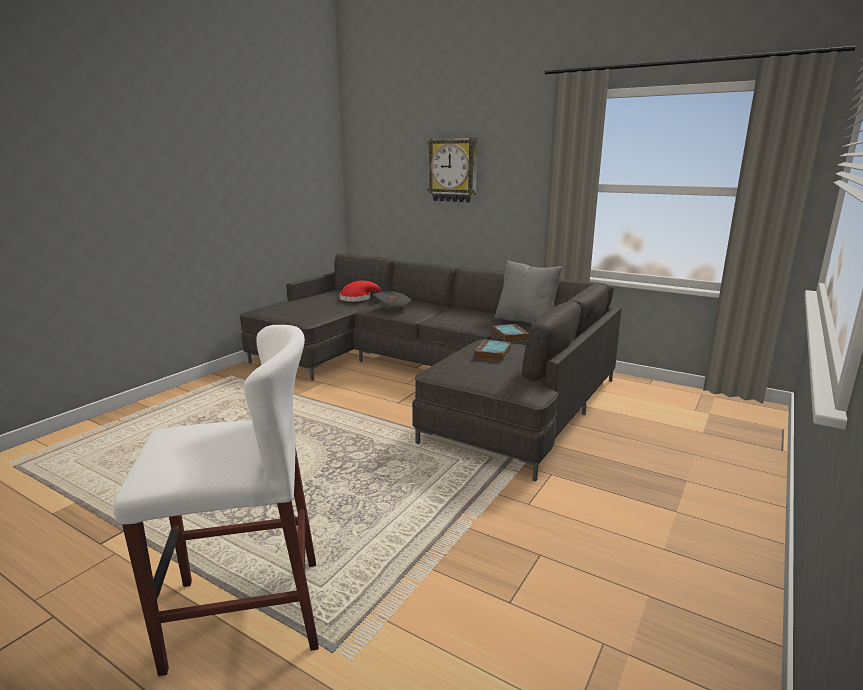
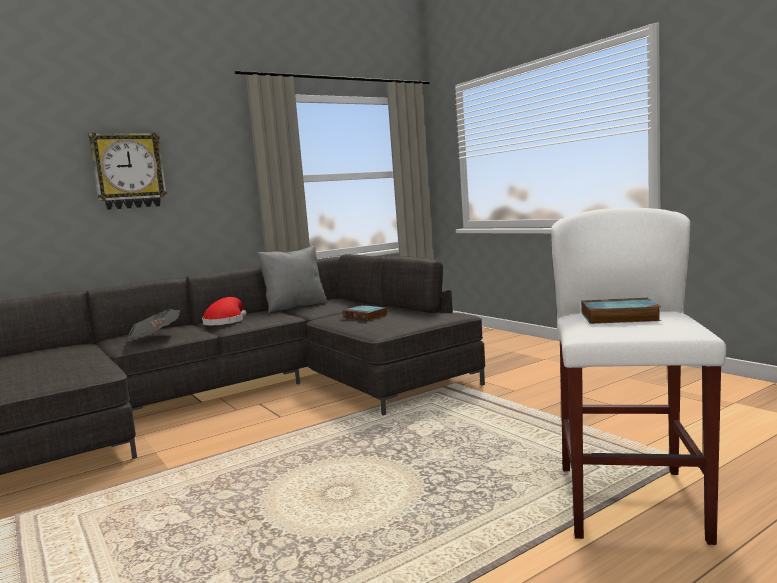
camera: 65 degrees left, 10 degrees down
(358, 299) = (72, 349): red hat -> red hat (225, 322)
(509, 336) = (326, 311): book -> book (617, 317)

